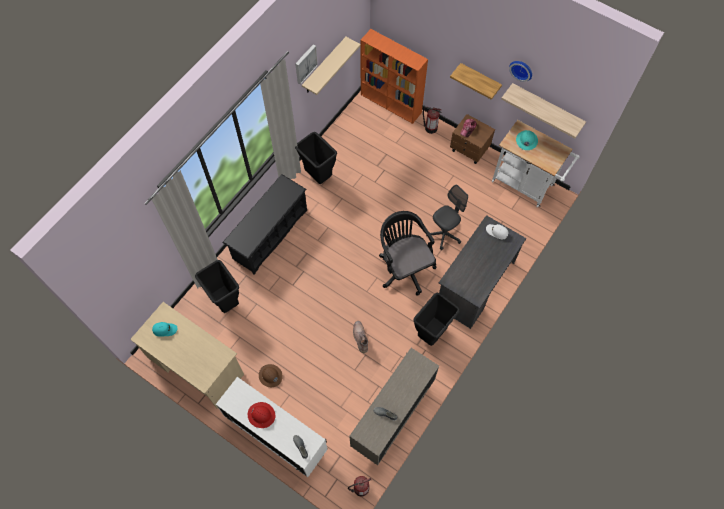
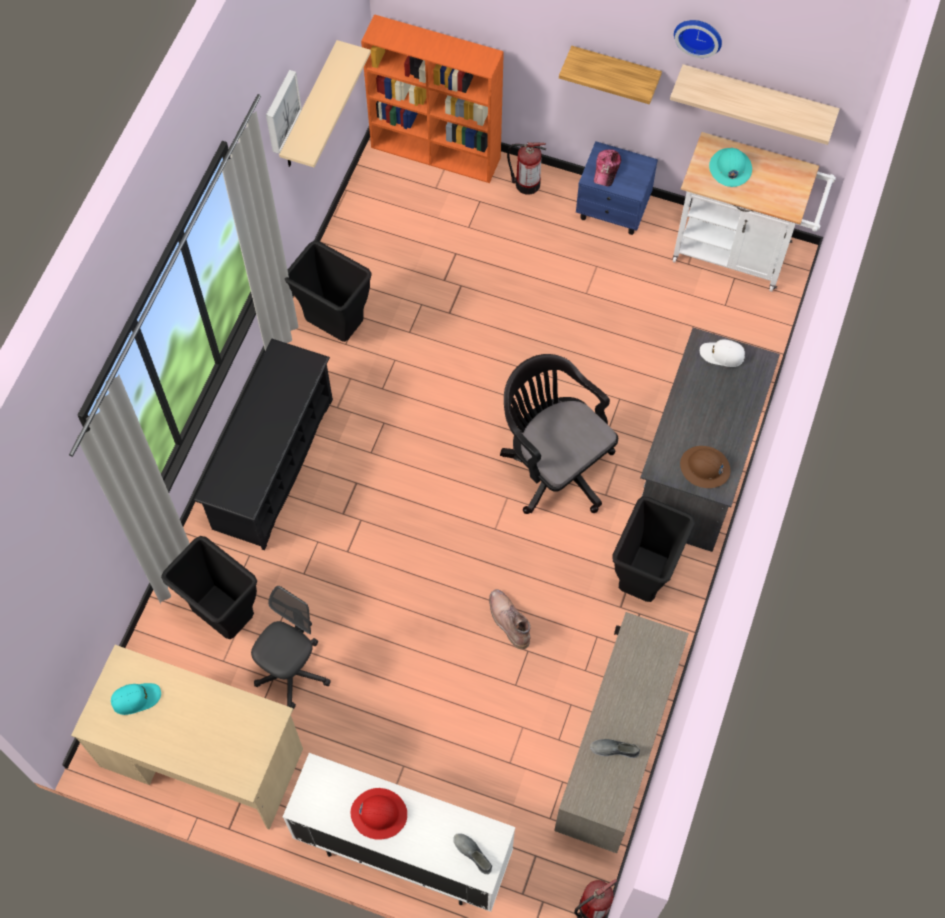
camera: 15 degrees left, 0 degrees up
(270, 376) = (356, 739): brown hard hat -> brown hard hat (704, 468)
(444, 234) = (611, 384): grey office chair -> grey office chair (292, 672)
(469, 150) = (613, 210): brown nightstand -> blue nightstand

